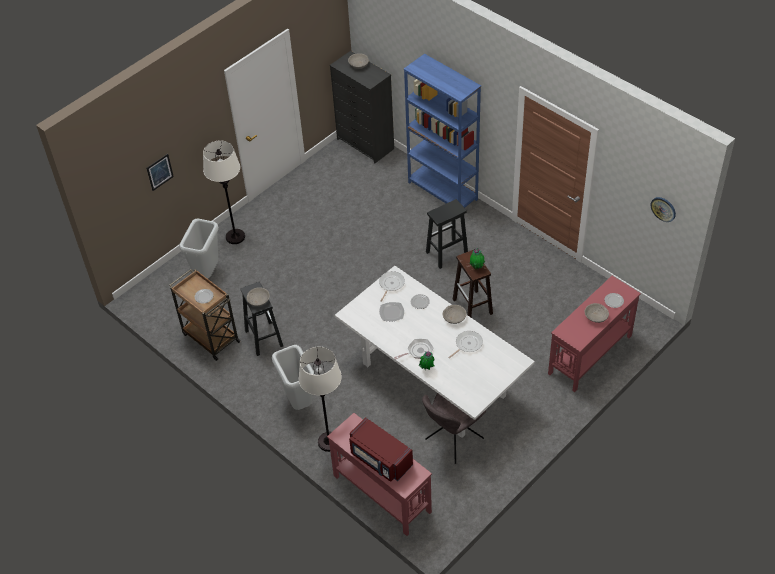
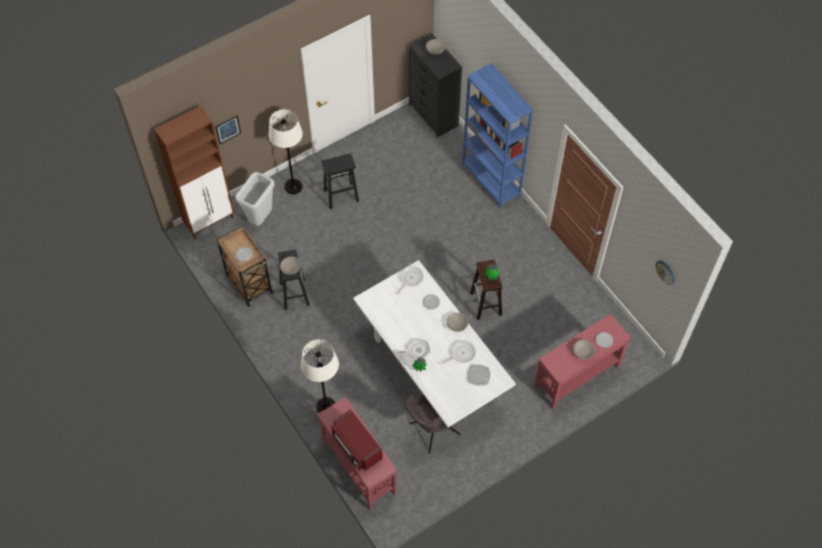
camera: 10 degrees right, 10 degrees up
(153, 287) = (210, 221): none -> brown cabinet
(298, 402) = (309, 362): grey trash can -> none
(391, 312) = (403, 306): plate -> plate (478, 375)
(446, 254) = (477, 245): black stool -> black stool (340, 196)

